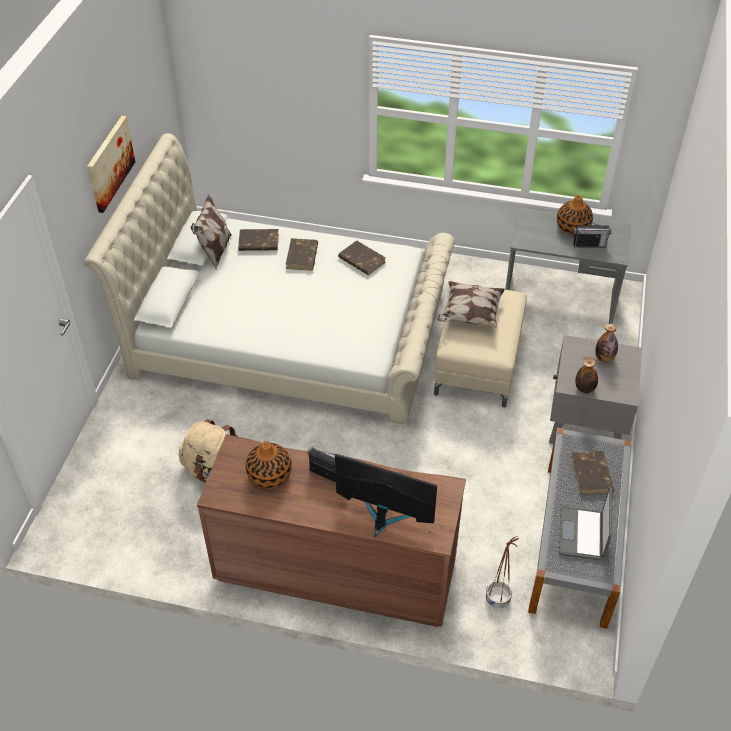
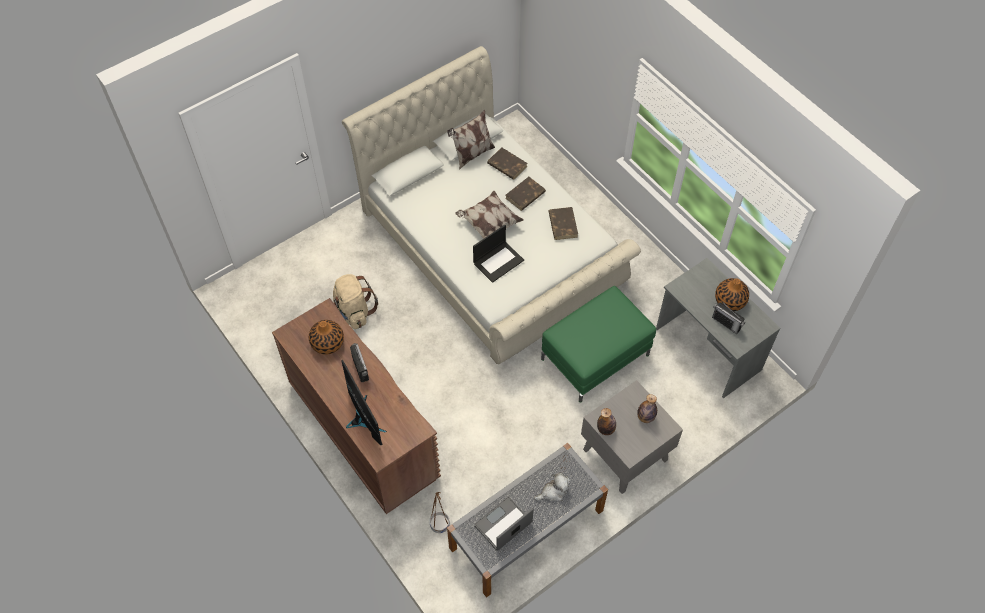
camera: 40 degrees right, 10 degrees up
(109, 163) = (401, 57): picture -> none
(337, 321) = (498, 261): none -> laptop
(470, 314) = (595, 318): pillow -> pillow (489, 223)
(477, 363) = (595, 356): beige ottoman -> green ottoman
(591, 475) = (553, 491): brown book -> plush toy

